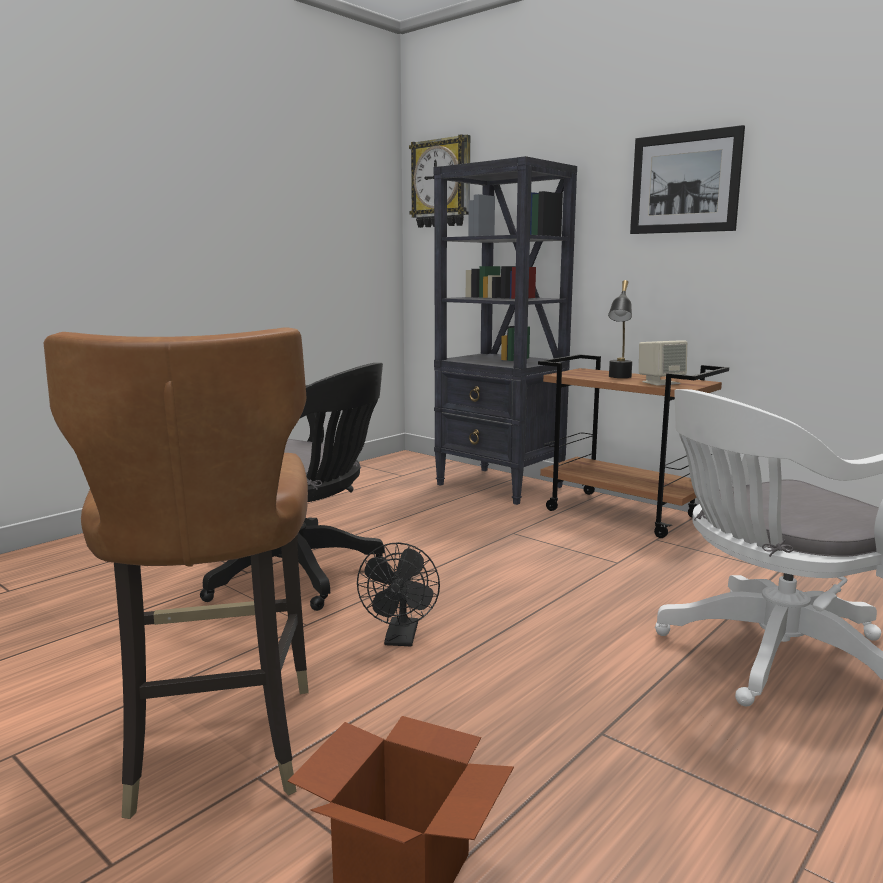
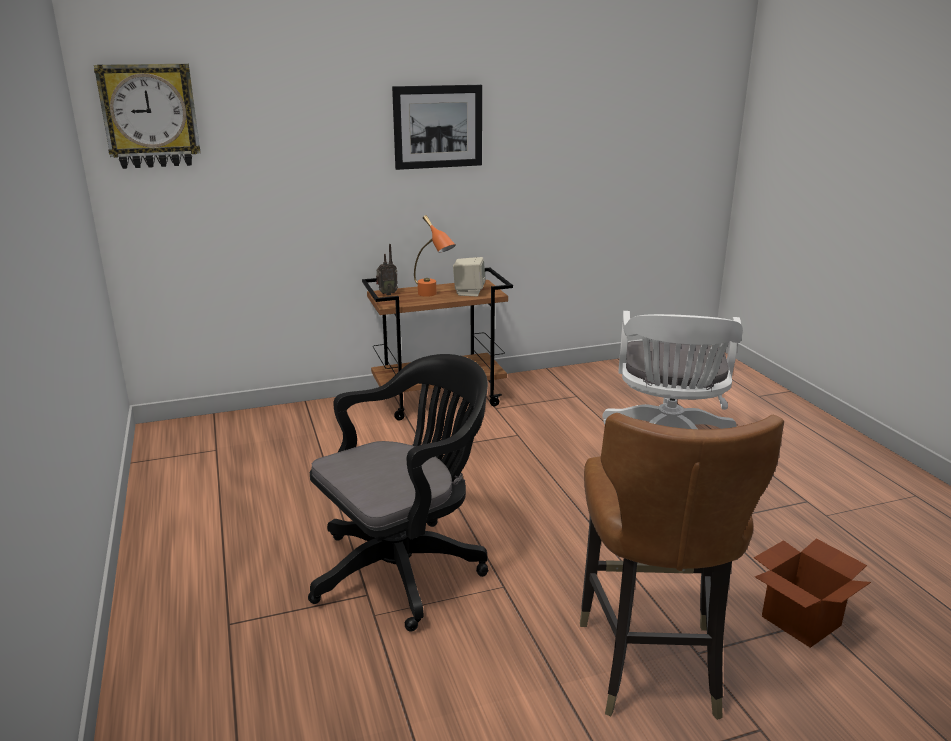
camera: 60 degrees left, 10 degrees up
(216, 743) = (650, 664): brown chair -> brown chair turned 75 degrees clockwise
(401, 639) = (561, 551): black fan -> none
(500, 486) = (316, 418): black bookcase -> none
(587, 371) = (387, 294): none -> radio
(619, 378) = (433, 295): black table lamp -> orange table lamp

